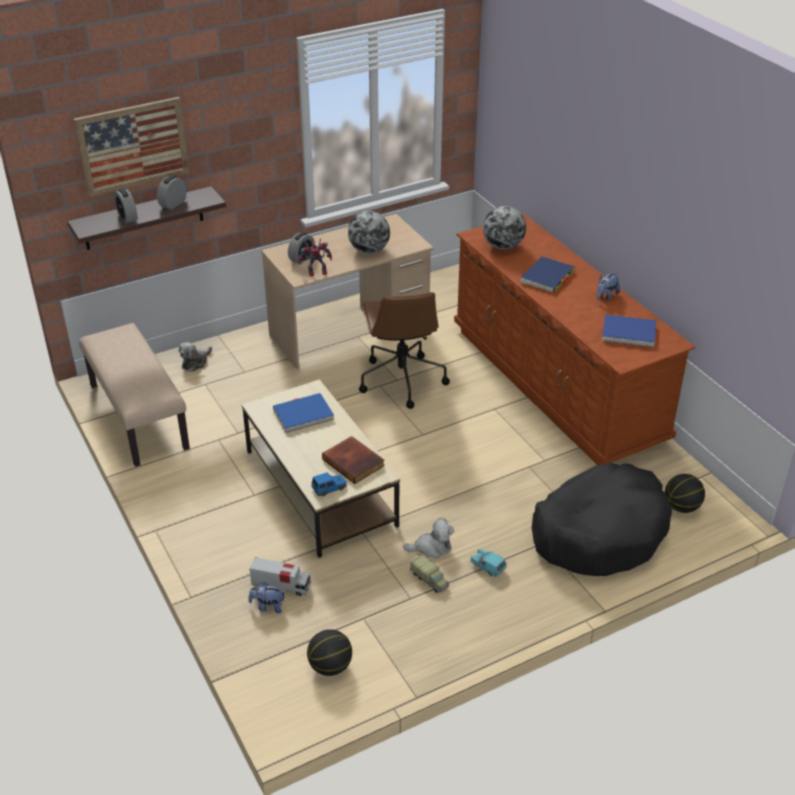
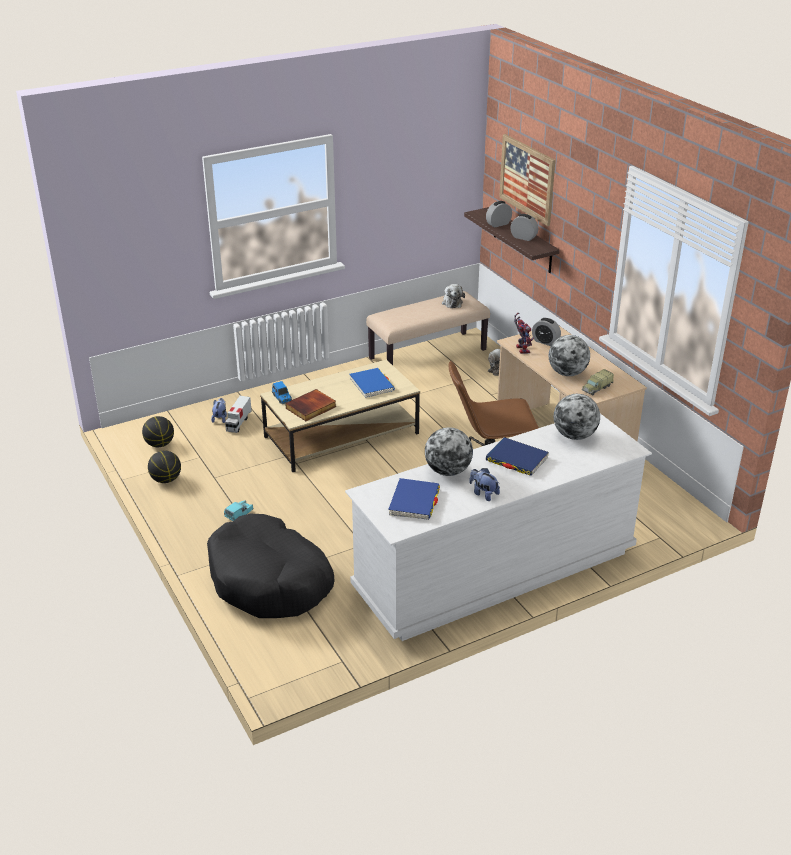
camera: 90 degrees right, 5 degrees down
(430, 580) = (231, 486): toy truck -> toy truck (596, 388)
(431, 547) = (266, 488): plush toy -> plush toy (452, 302)
(555, 383) = (495, 570): brown dresser -> white dresser
(574, 314) = (448, 471): none -> globe
(681, 507) = (298, 639): basketball -> basketball (166, 479)

